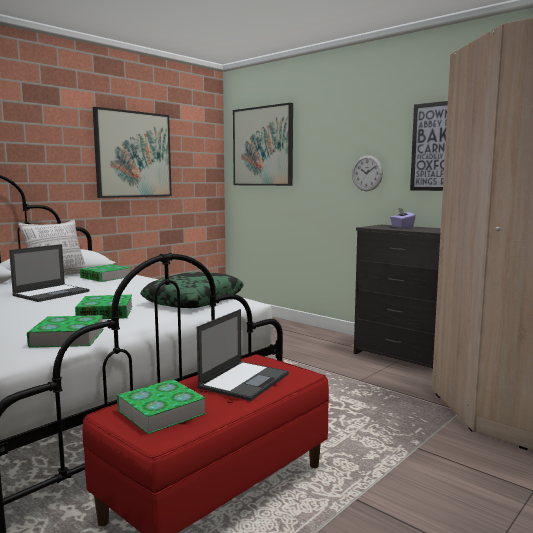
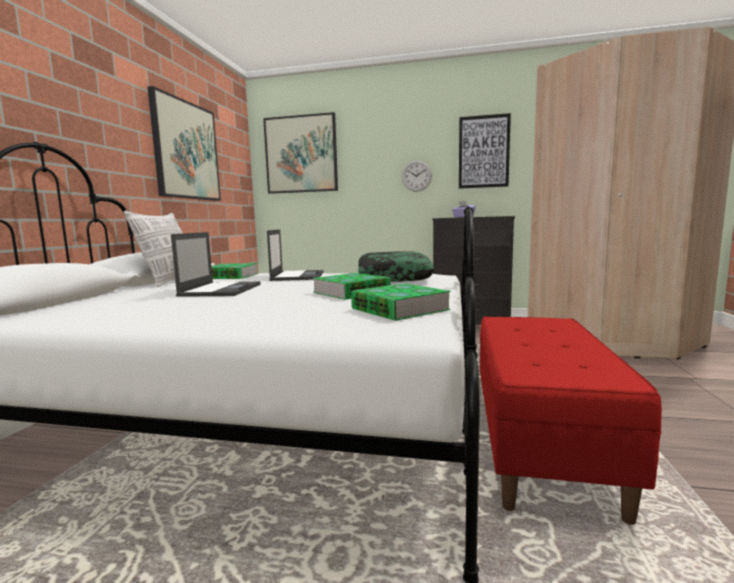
camera: 30 degrees left, 0 degrees up
(161, 412) = (553, 363): book -> none
(244, 380) = (535, 331): laptop -> laptop (298, 276)

